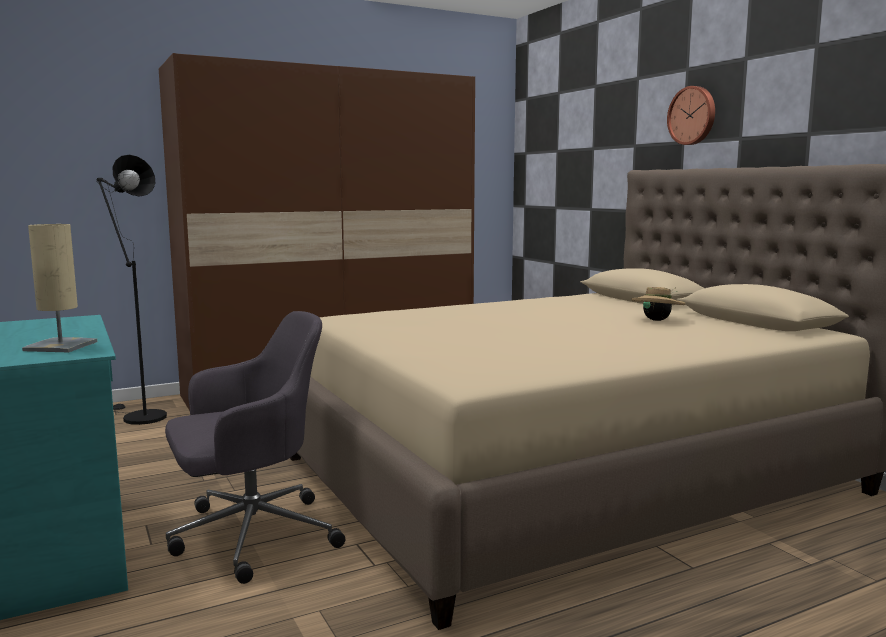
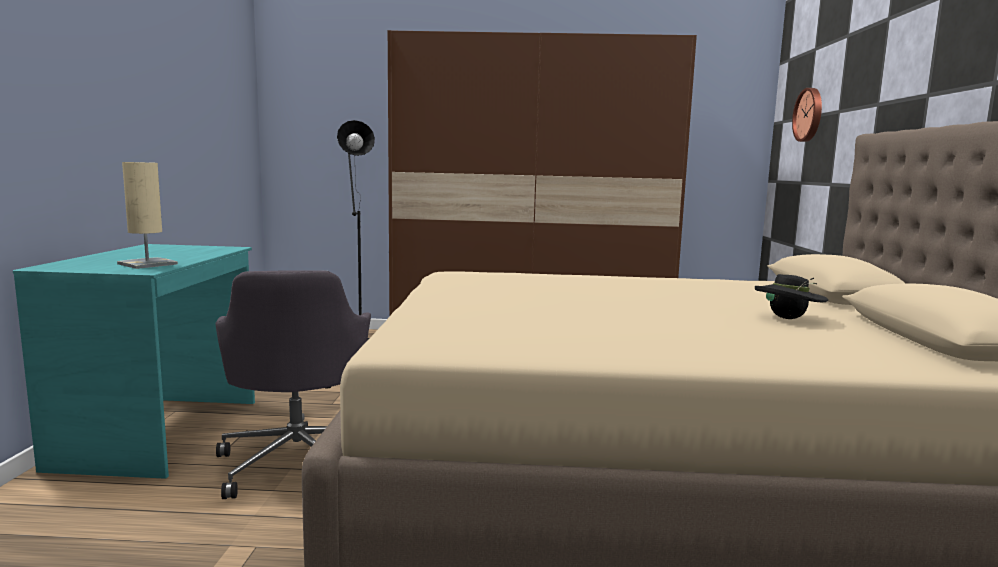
camera: 30 degrees right, 0 degrees up
(250, 536) = (299, 460): grey office chair -> grey office chair turned 75 degrees clockwise
(657, 320) = (788, 318): beige hat -> black hat
(693, 115) = (940, 58): wall clock -> wall clock (809, 115)

